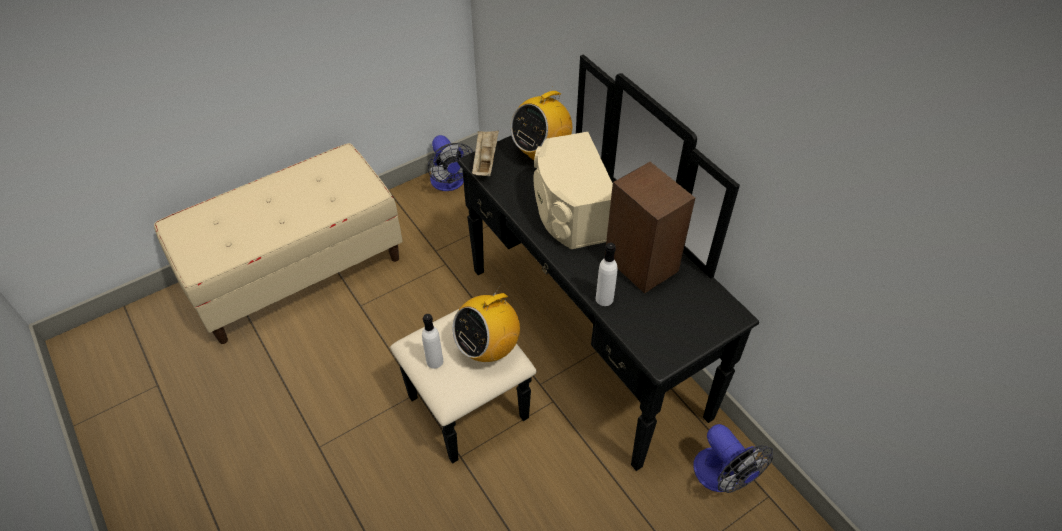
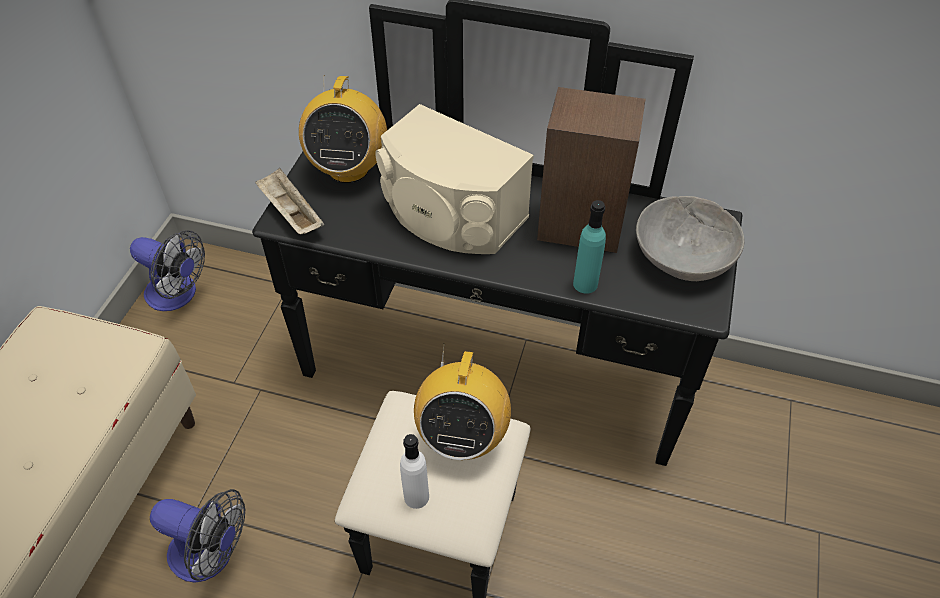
camera: 40 degrees left, 0 degrees up
(604, 298) = (585, 284): white bottle -> turquoise bottle
(684, 321) = (682, 255): none -> grey bowl
(722, 477) = (740, 412): fan -> fan (211, 555)

